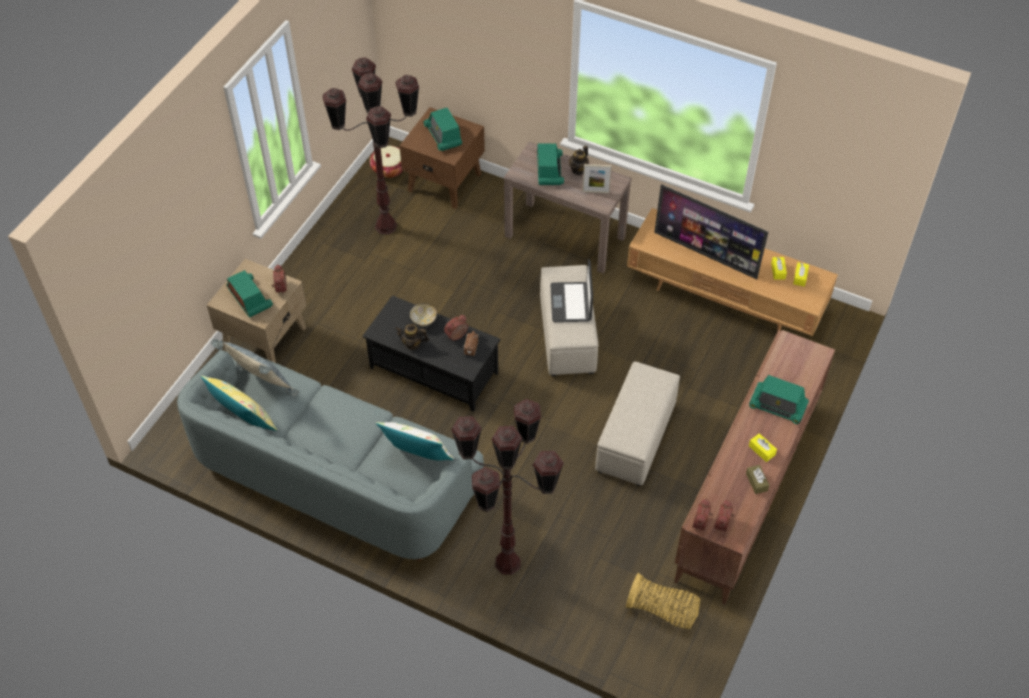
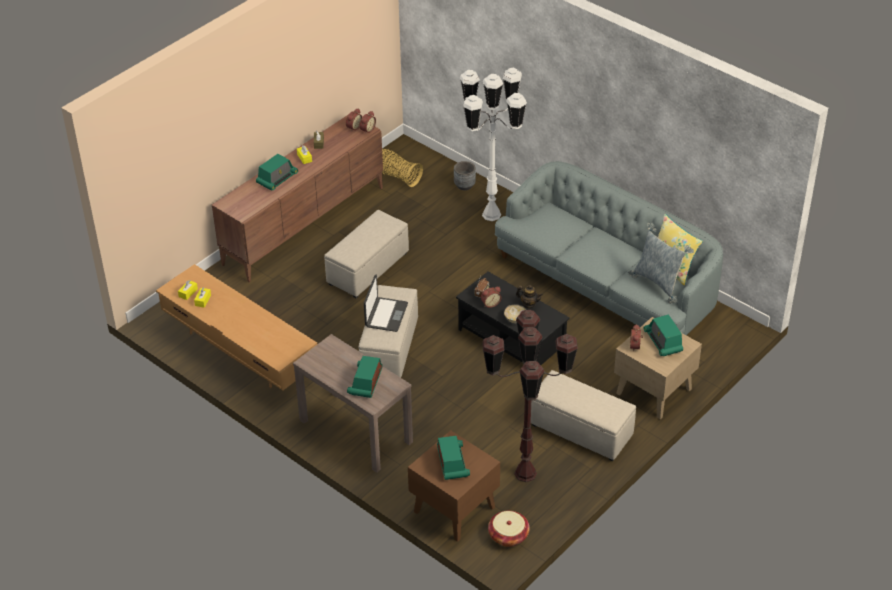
camera: 165 degrees left, 10 degrees down
(339, 279) = (580, 430): none -> beige ottoman
(417, 458) = (544, 223): white pillow -> none
(507, 563) = (492, 215): brown floor lamp -> white floor lamp
(561, 612) = (464, 185): none -> grey planter
(578, 170) = (338, 378): teapot -> none
(595, 192) = (332, 355): picture frame -> none
(706, 254) = (254, 323): television -> none
(777, 406) = (277, 179): radio -> radio turned 90 degrees clockwise

